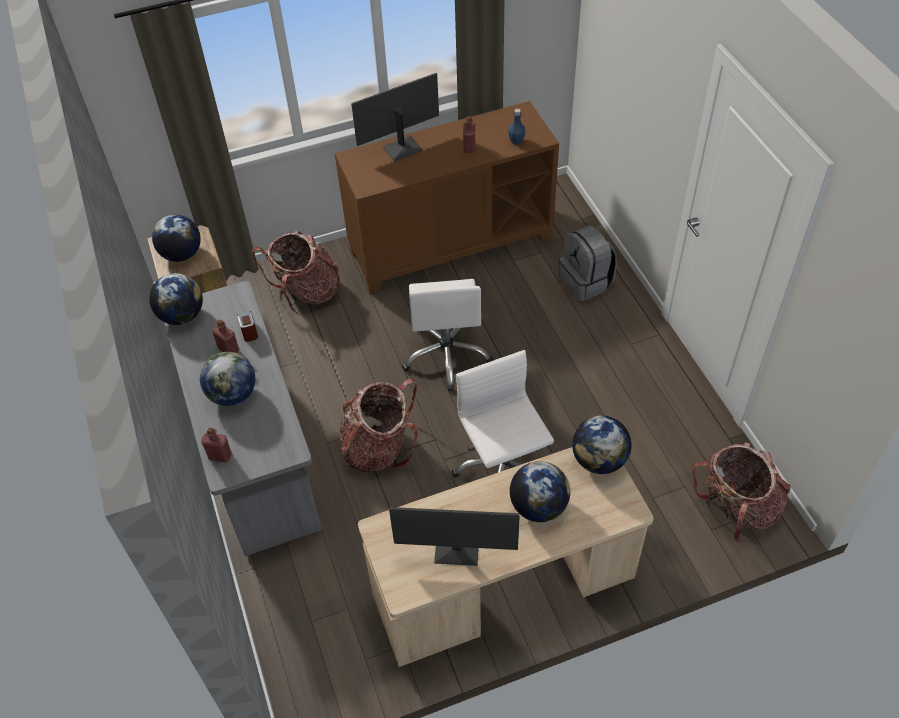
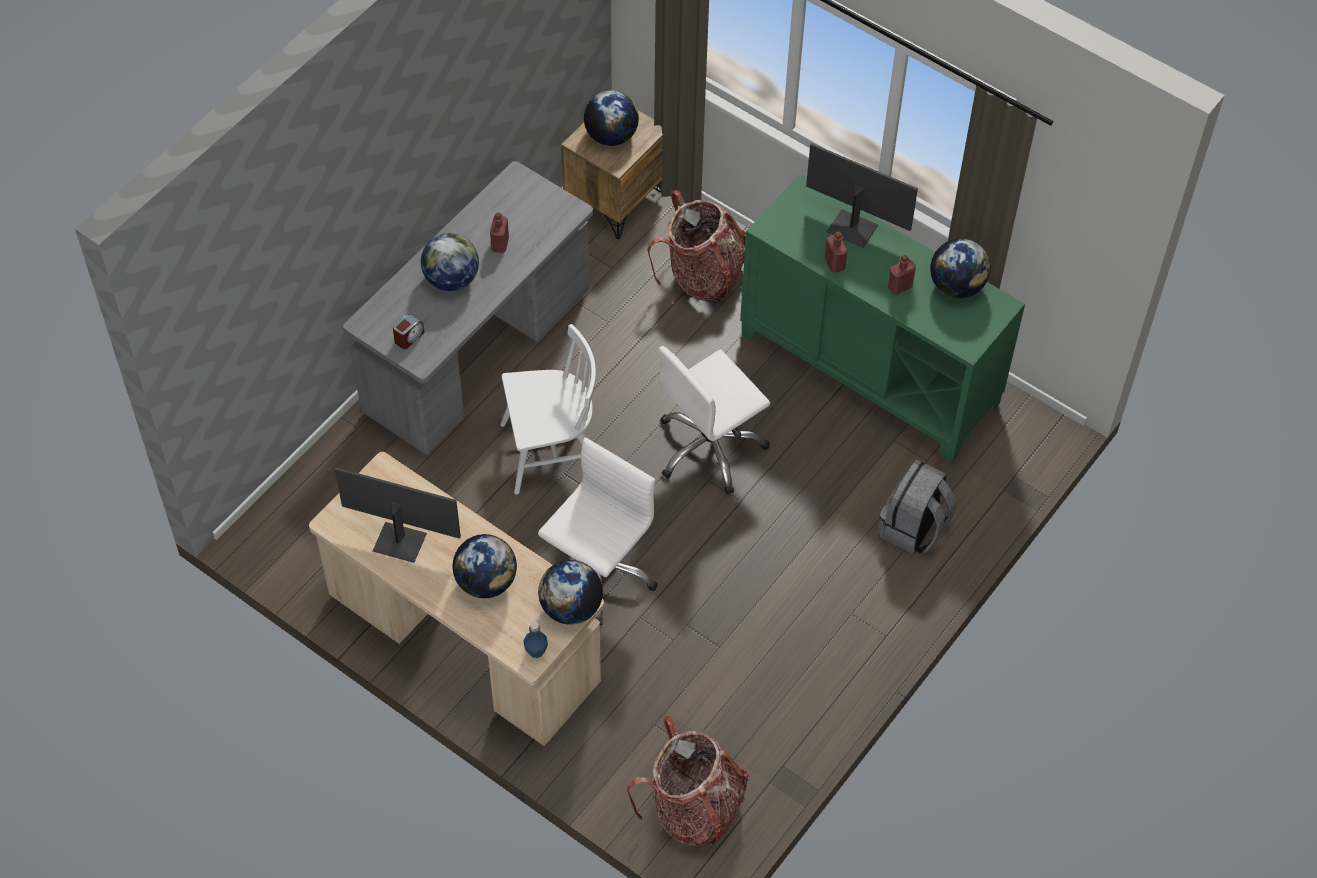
camera: 55 degrees right, 5 degrees up
(182, 315) = (513, 184): globe -> globe (956, 286)
(220, 456) = (381, 310): red bottle -> red bottle (834, 264)
(249, 331) = (532, 247): alarm clock -> alarm clock (409, 337)
(379, 447) = (552, 451): backpack -> white chair
(450, 245) = (870, 368): brown cabinet -> green cabinet
(457, 550) = (400, 541): monitor -> monitor turned 135 degrees clockwise
(516, 141) = (945, 324): blue bottle -> blue bottle (536, 651)

